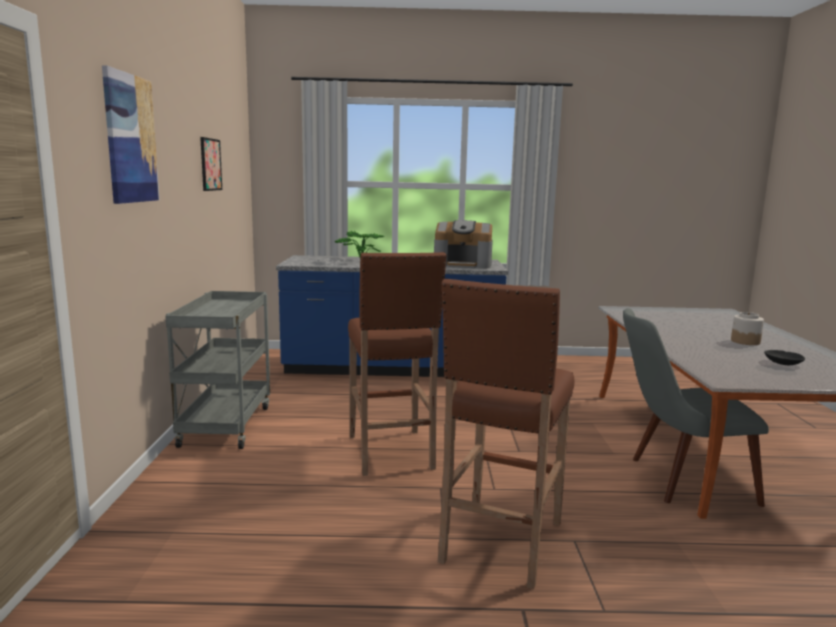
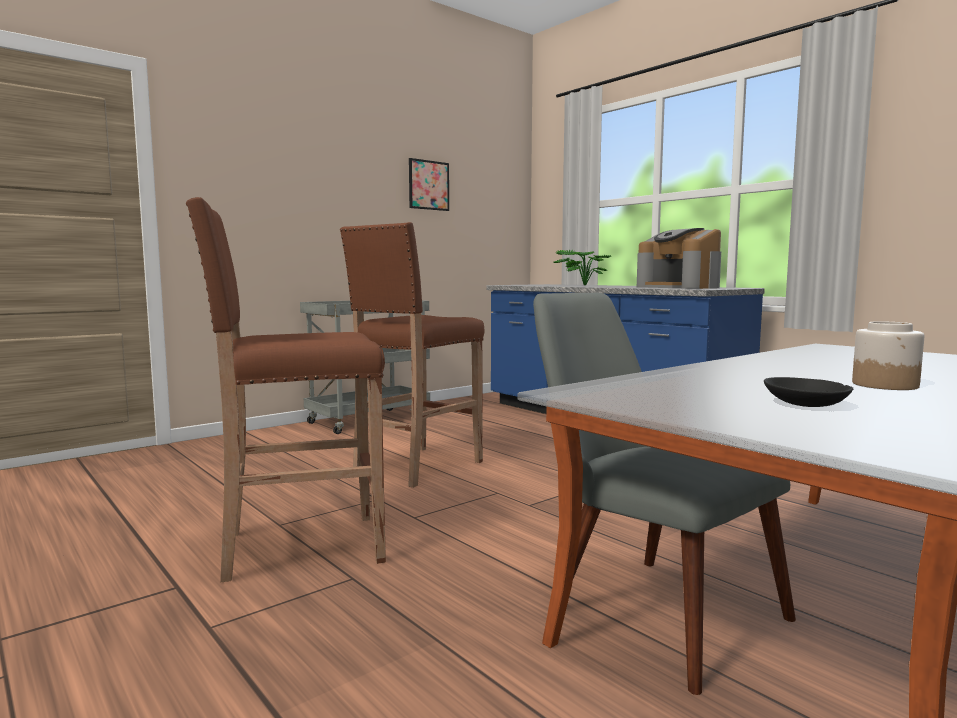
camera: 50 degrees right, 5 degrees down
(130, 139) = (274, 151): picture -> none

